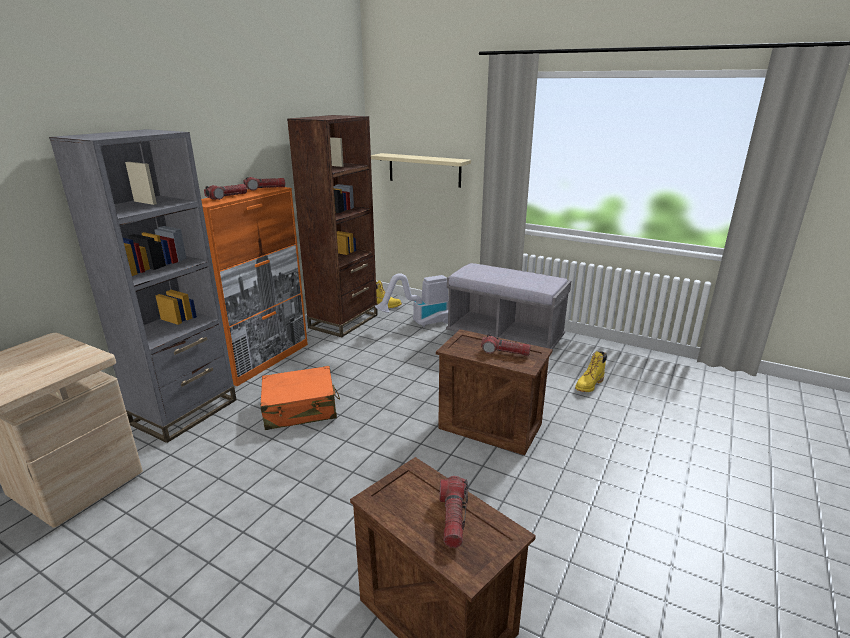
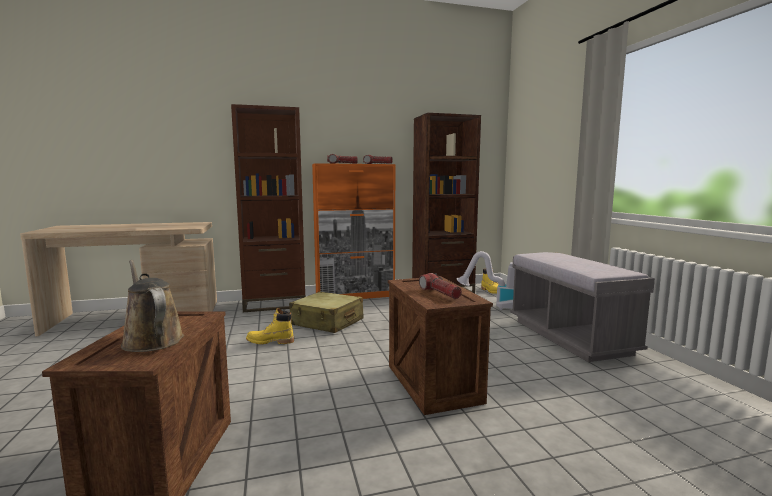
camera: 45 degrees right, 15 degrees down
(185, 412) = (274, 304): grey bookcase -> brown bookcase
(300, 409) = (327, 322): orange suitcase -> beige suitcase
(424, 170) = (540, 166): beige shelf -> none
(453, 518) = (151, 339): flashlight -> brown watering can
(589, 385) = (609, 401): yellow boot -> yellow boot (270, 342)

